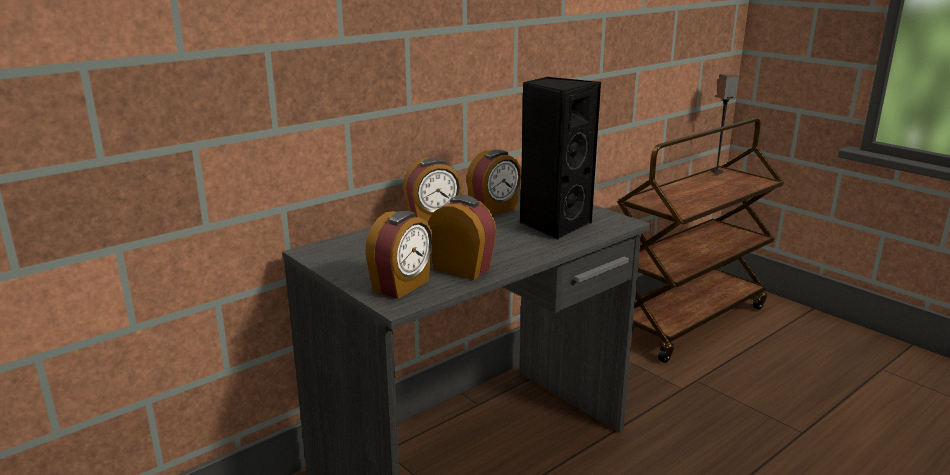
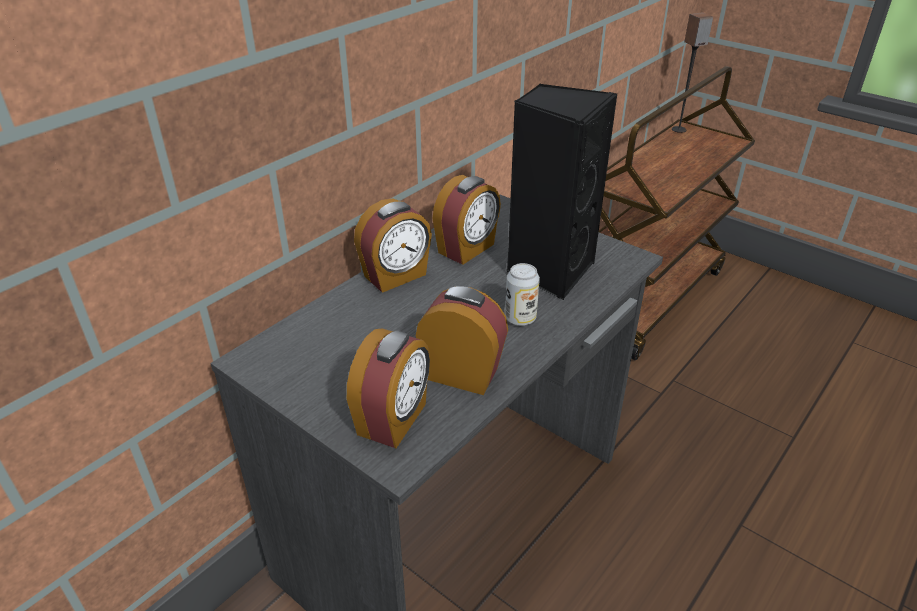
camera: 10 degrees left, 15 degrees up
(519, 246) = (520, 318): none -> can

